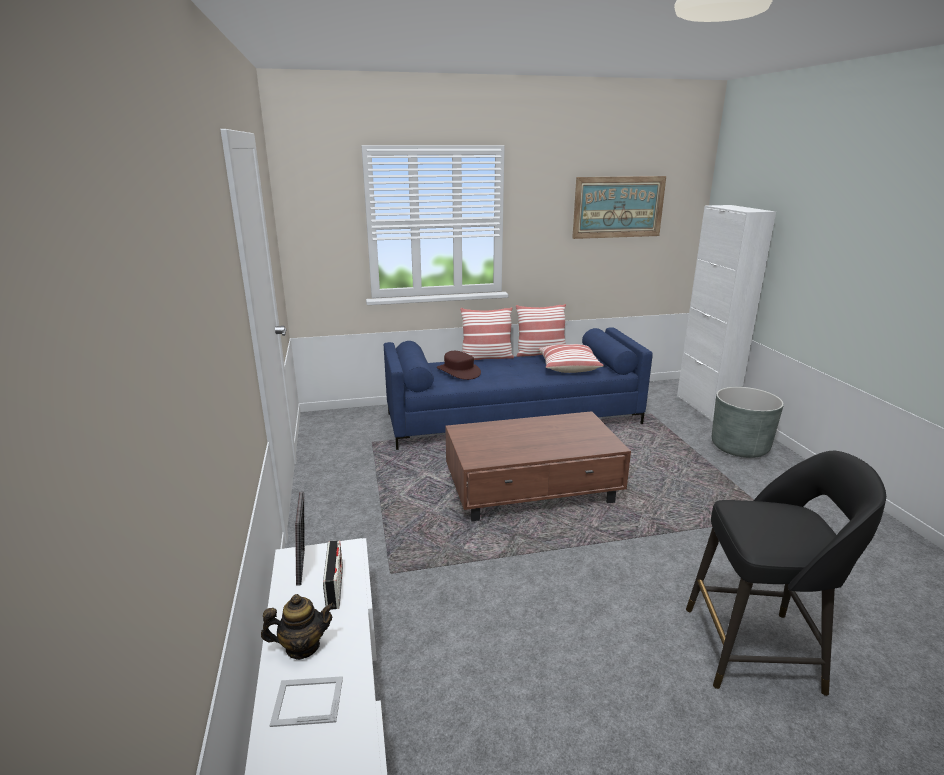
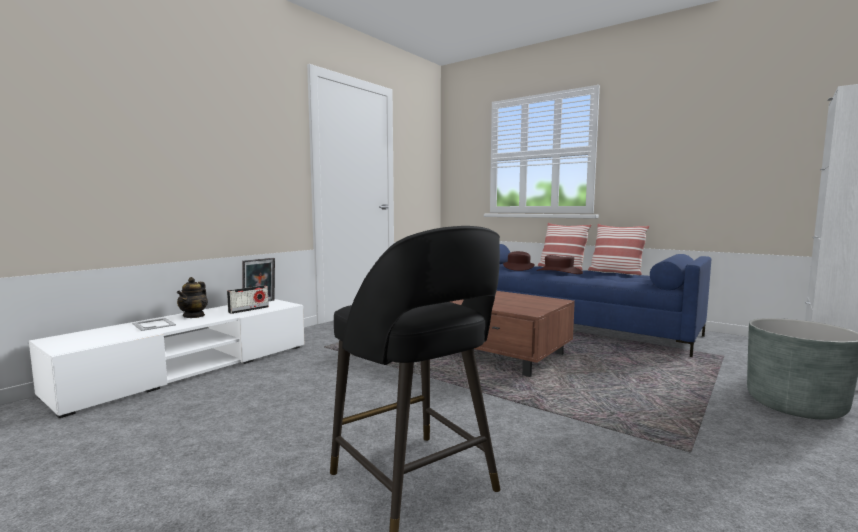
camera: 50 degrees right, 15 degrees down
(302, 647) = (194, 316): teapot -> teapot turned 60 degrees clockwise
(510, 370) = (559, 272): none -> brown hat
(568, 367) = (616, 278): pillow -> none
(618, 207) = (728, 128): picture -> none

